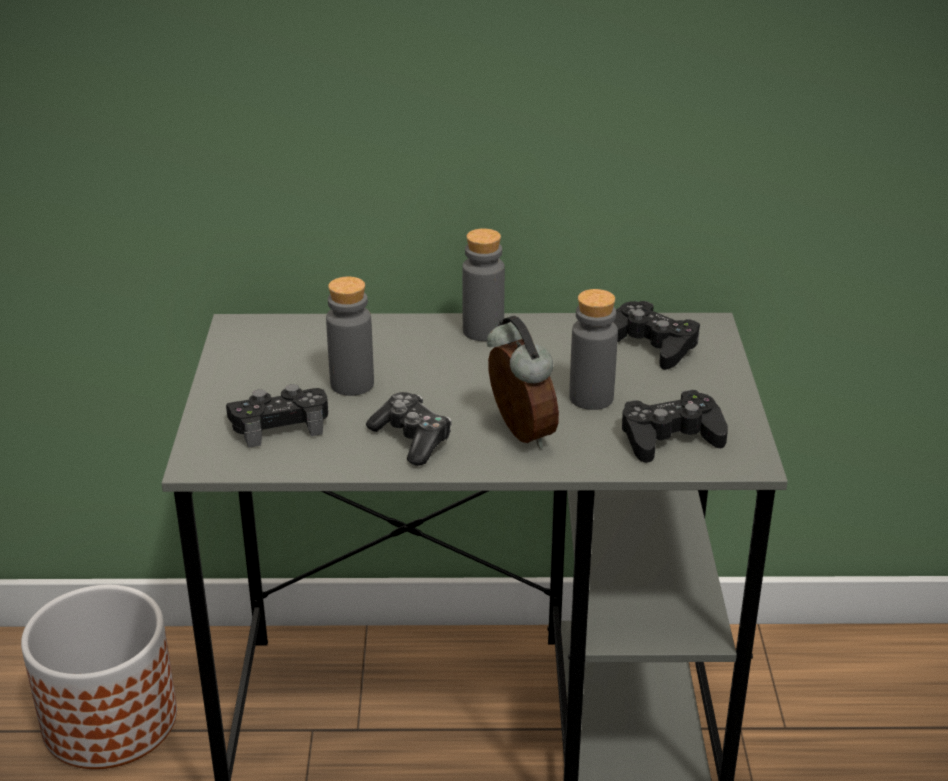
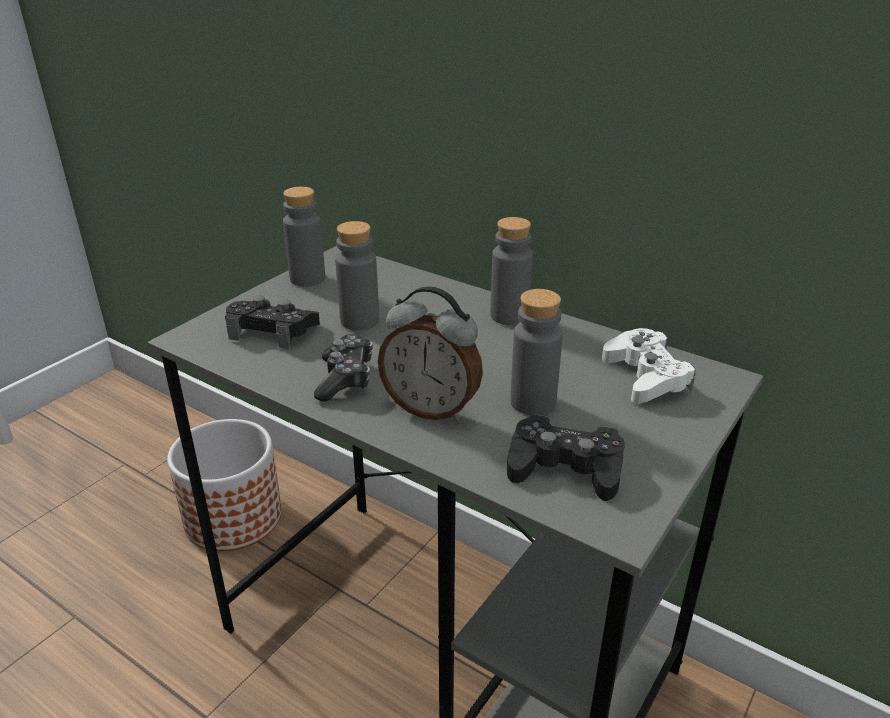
camera: 35 degrees right, 0 degrees up
(237, 361) = (307, 278): none -> grey bottle
(518, 434) = (431, 408): alarm clock -> alarm clock turned 105 degrees clockwise
(651, 345) = (645, 376): black game controller -> white game controller

